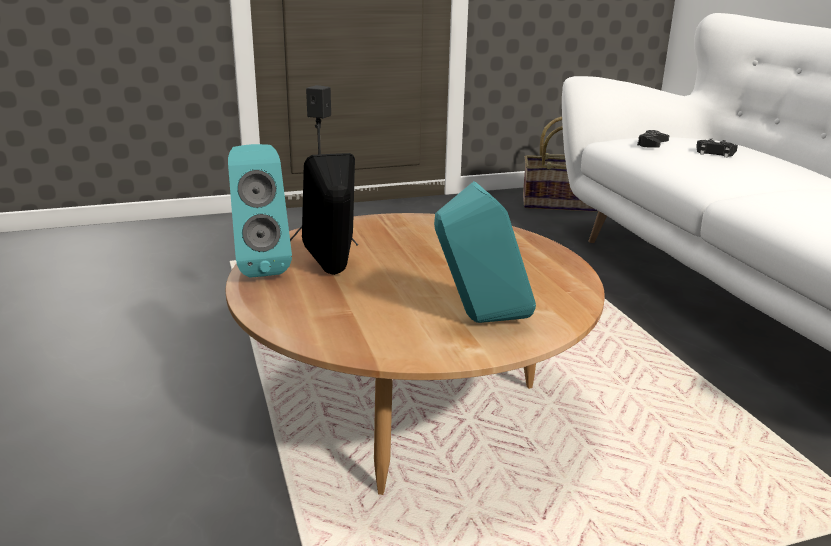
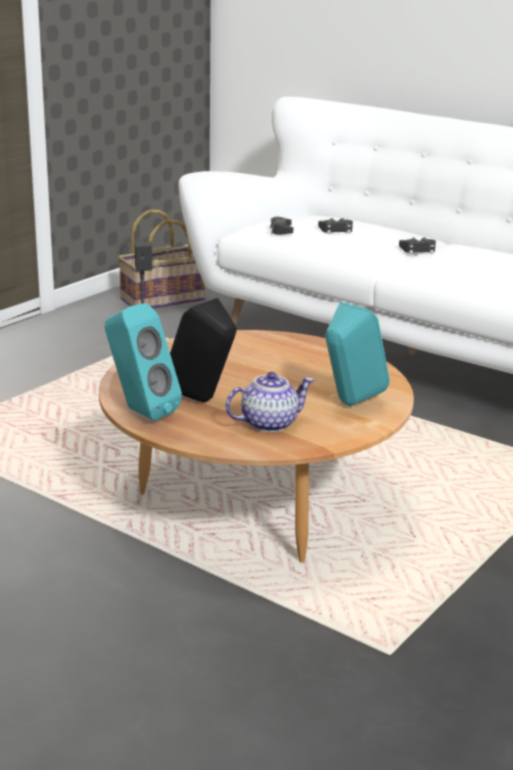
camera: 35 degrees left, 0 degrees up
(359, 314) = (269, 423): none -> teapot
(792, 185) = (418, 250): none -> black game controller

